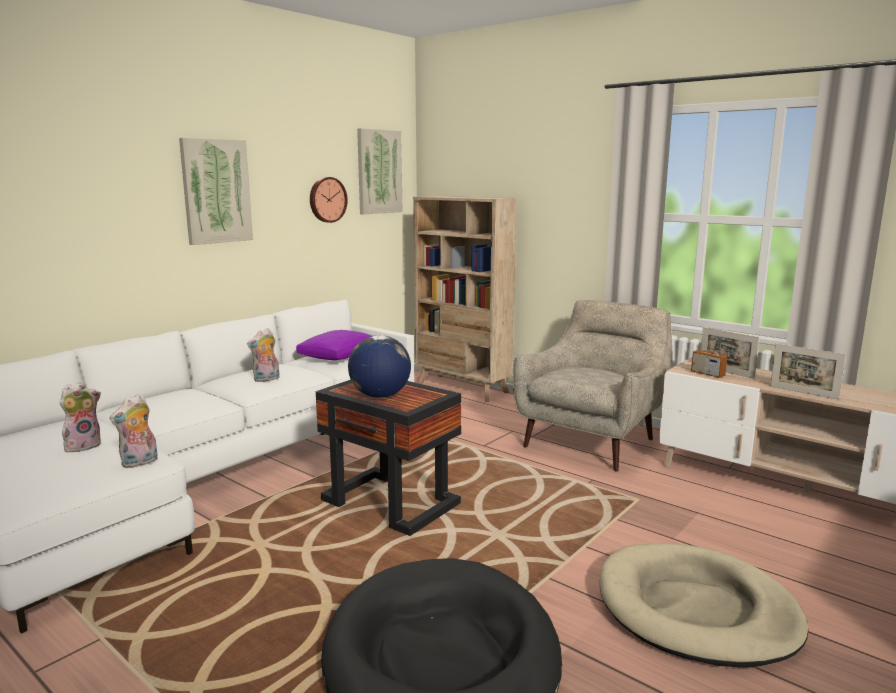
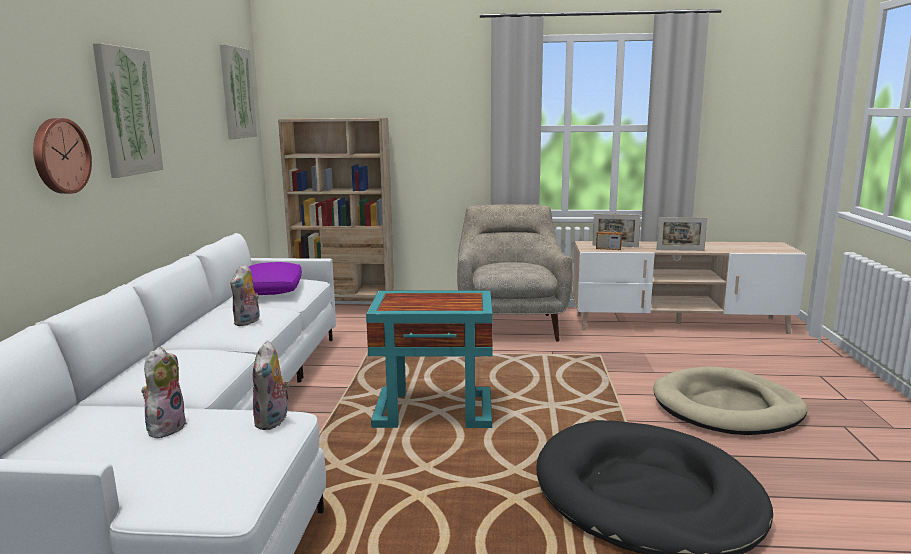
camera: 35 degrees left, 0 degrees up
(327, 199) = (206, 123): wall clock -> wall clock (59, 156)
(380, 396) = (433, 305): globe -> none
(391, 503) = (435, 411): black side table -> turquoise side table

